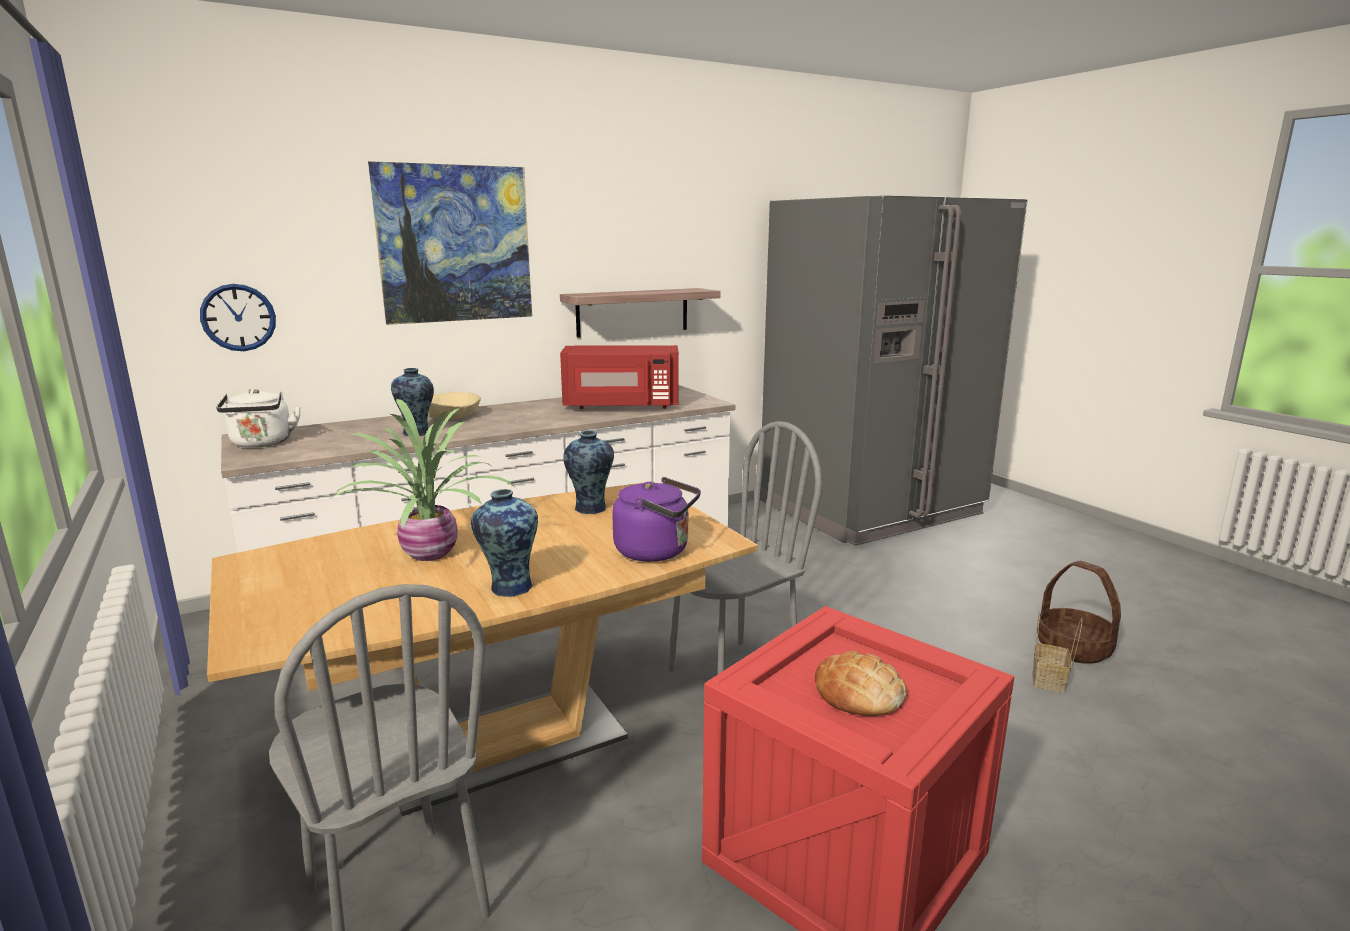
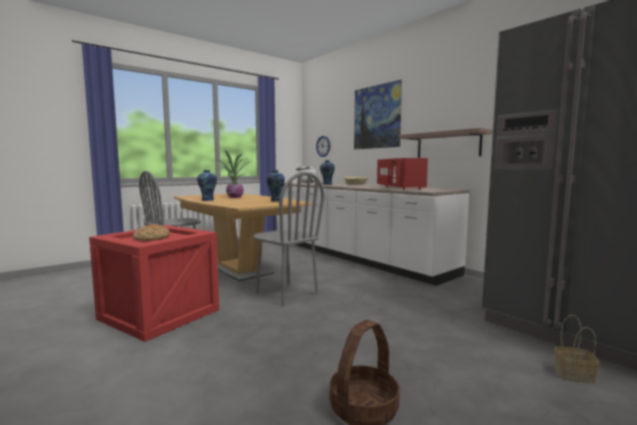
camera: 80 degrees right, 10 degrees down
(656, 552) = (232, 204): purple kettle -> none
(1049, 681) = (300, 384): basket -> basket (573, 375)

